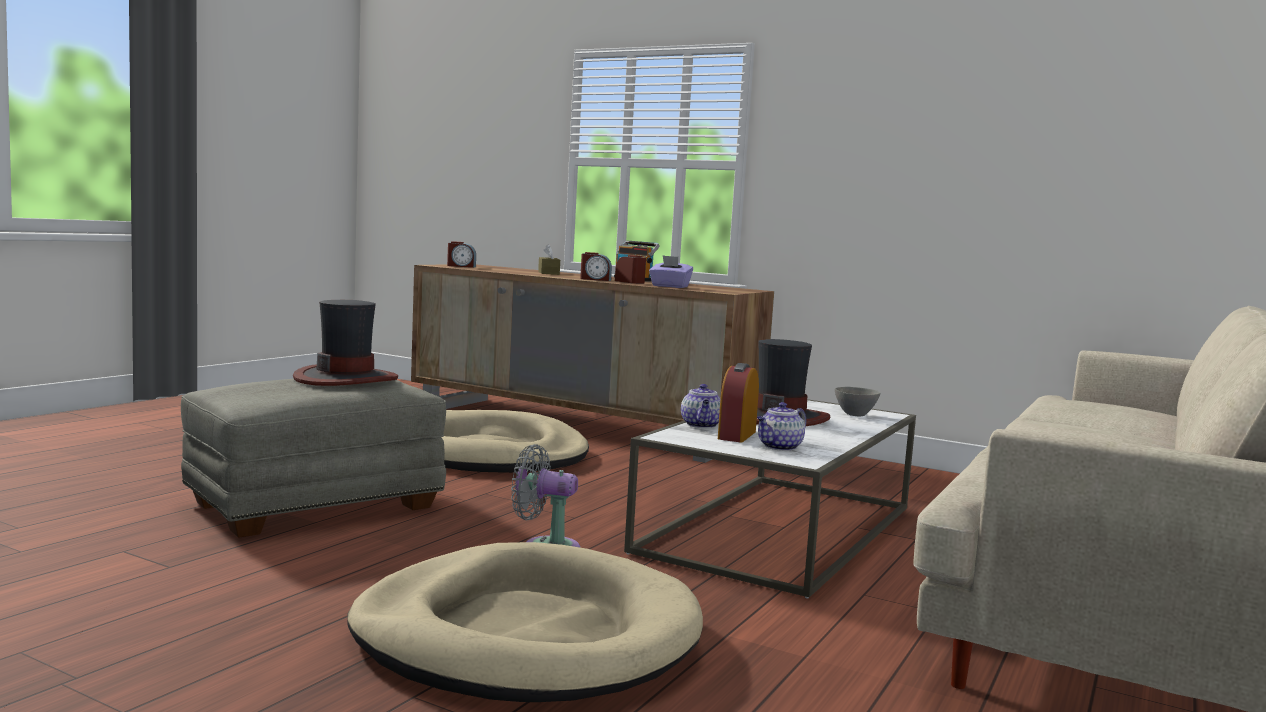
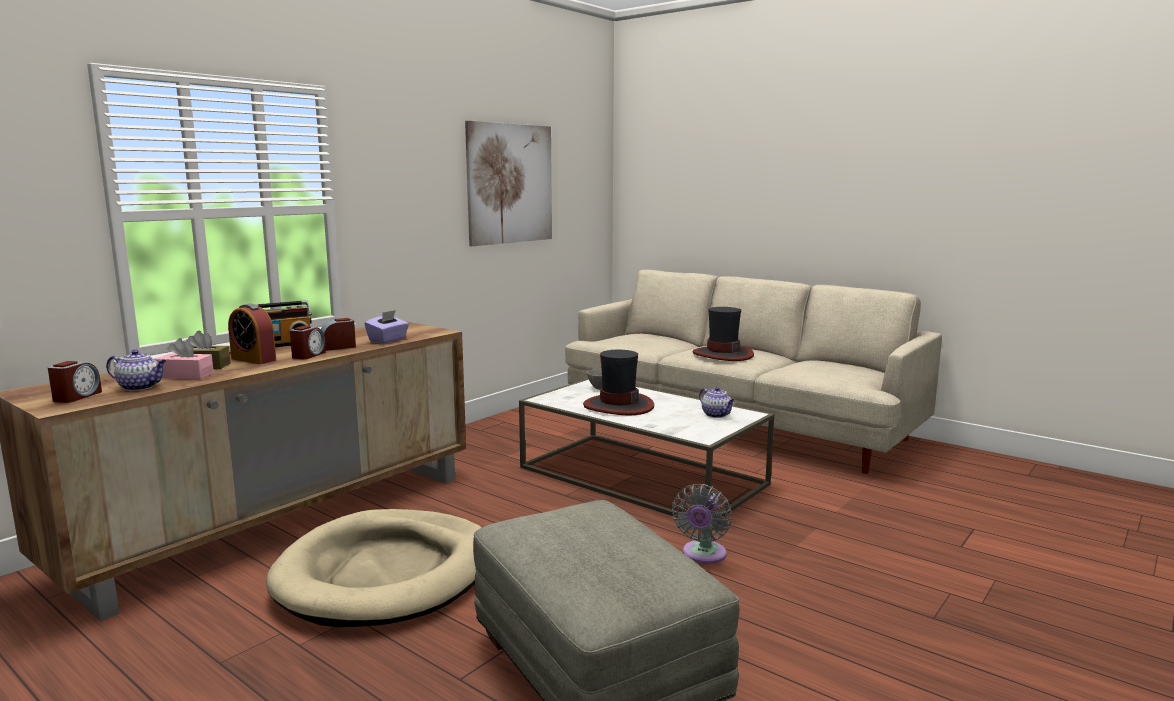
camera: 80 degrees left, 5 degrees up
(346, 378) = (564, 532): hat -> hat (722, 354)
(519, 271) = (185, 375): none -> pink tissue box
(527, 635) = (872, 567): beige dog bed -> none
(701, 425) = (658, 426): teapot -> teapot (140, 387)
(737, 435) = (686, 421): alarm clock -> alarm clock (253, 359)
(1020, 146) = (510, 184): none -> picture

